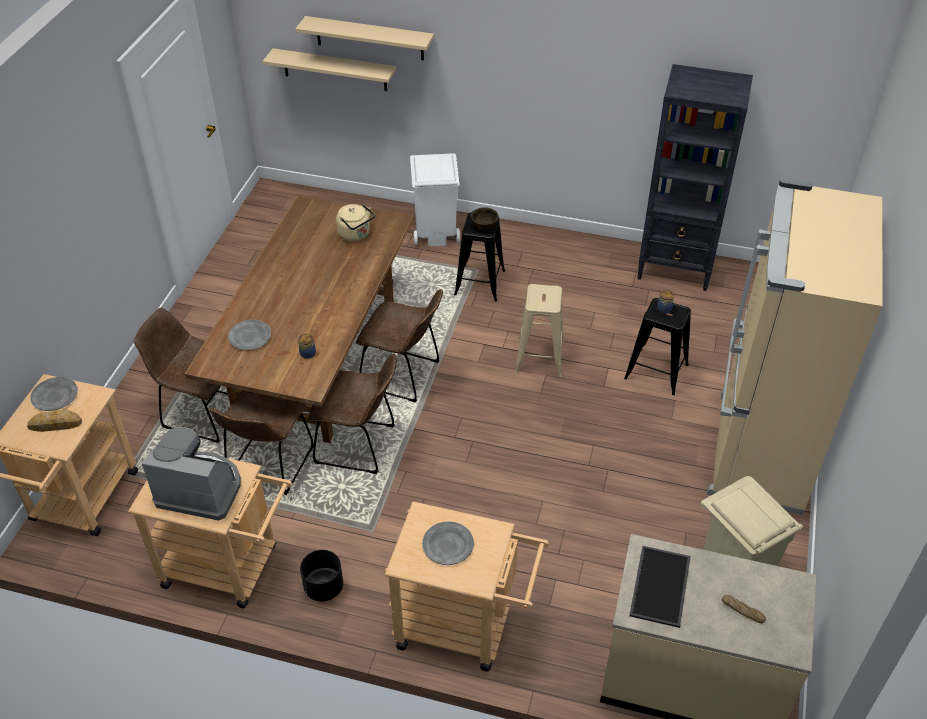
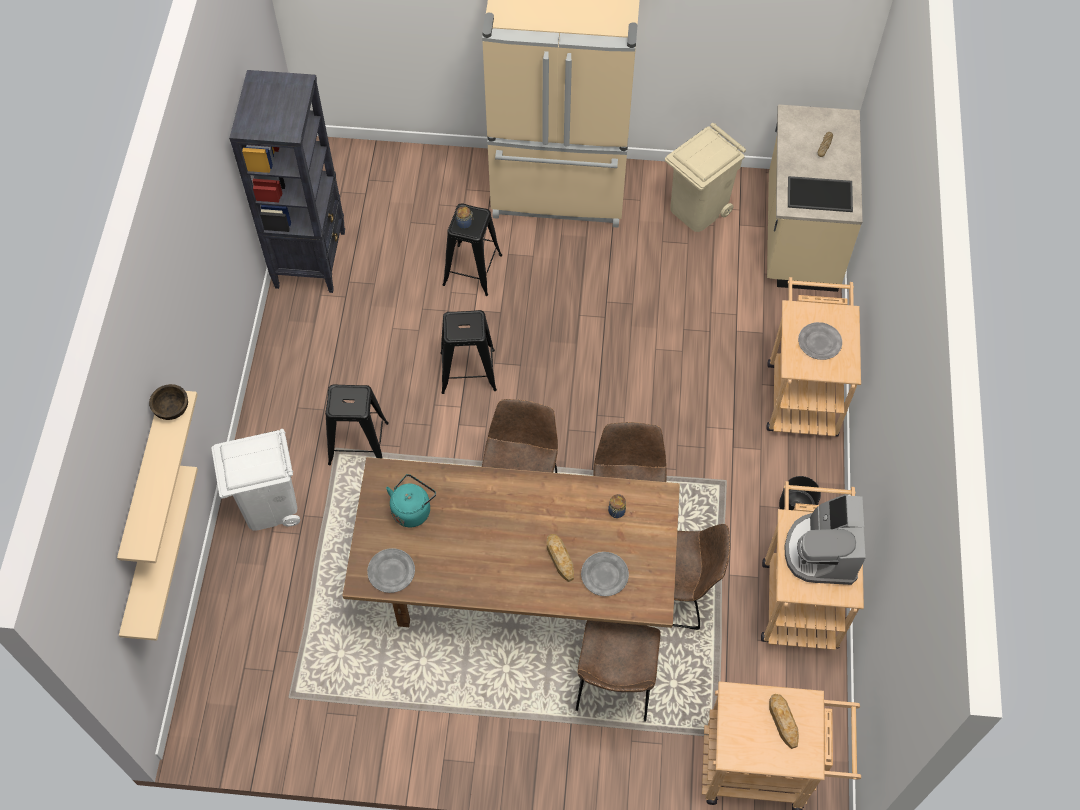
camera: 100 degrees left, 15 degrees up
(55, 396) = (745, 740): grey plate -> grey plate (391, 572)
(277, 312) = (560, 558): none -> bread
(356, 235) = (412, 509): beige kettle -> turquoise kettle
(484, 226) = (351, 396): brown bowl -> brown bowl (172, 409)
(539, 356) = (468, 371): beige stool -> black stool

